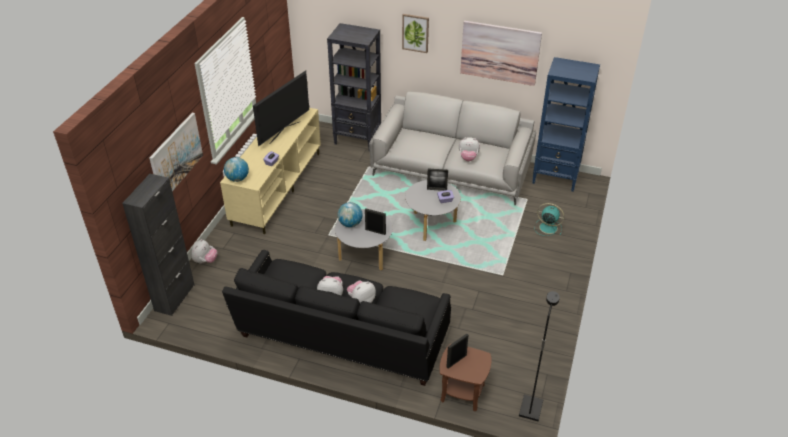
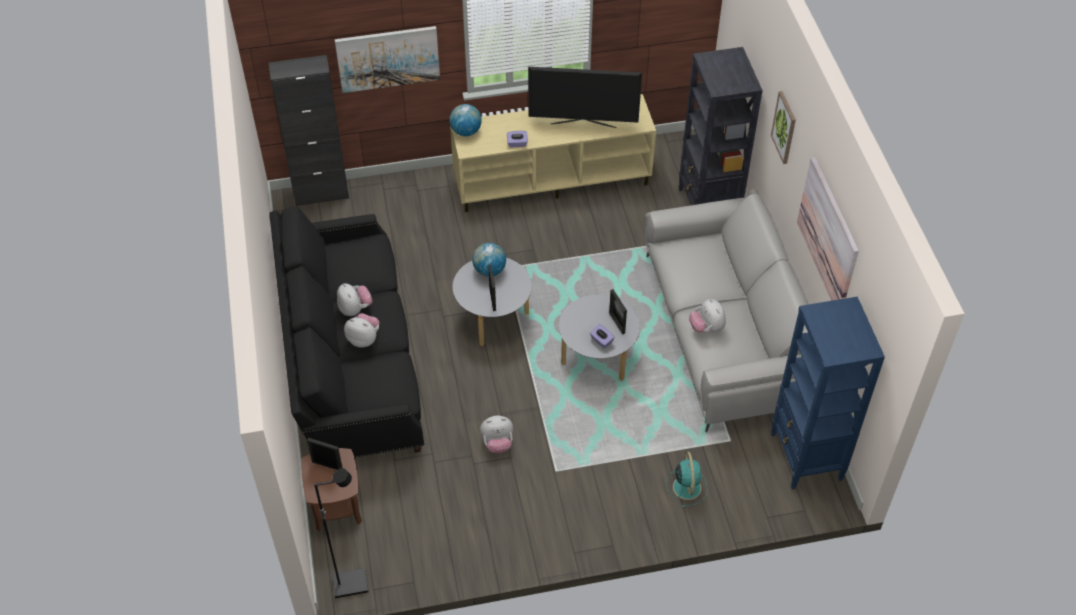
camera: 60 degrees right, 10 degrees up
(205, 261) = (389, 187): plush toy -> plush toy (497, 443)

